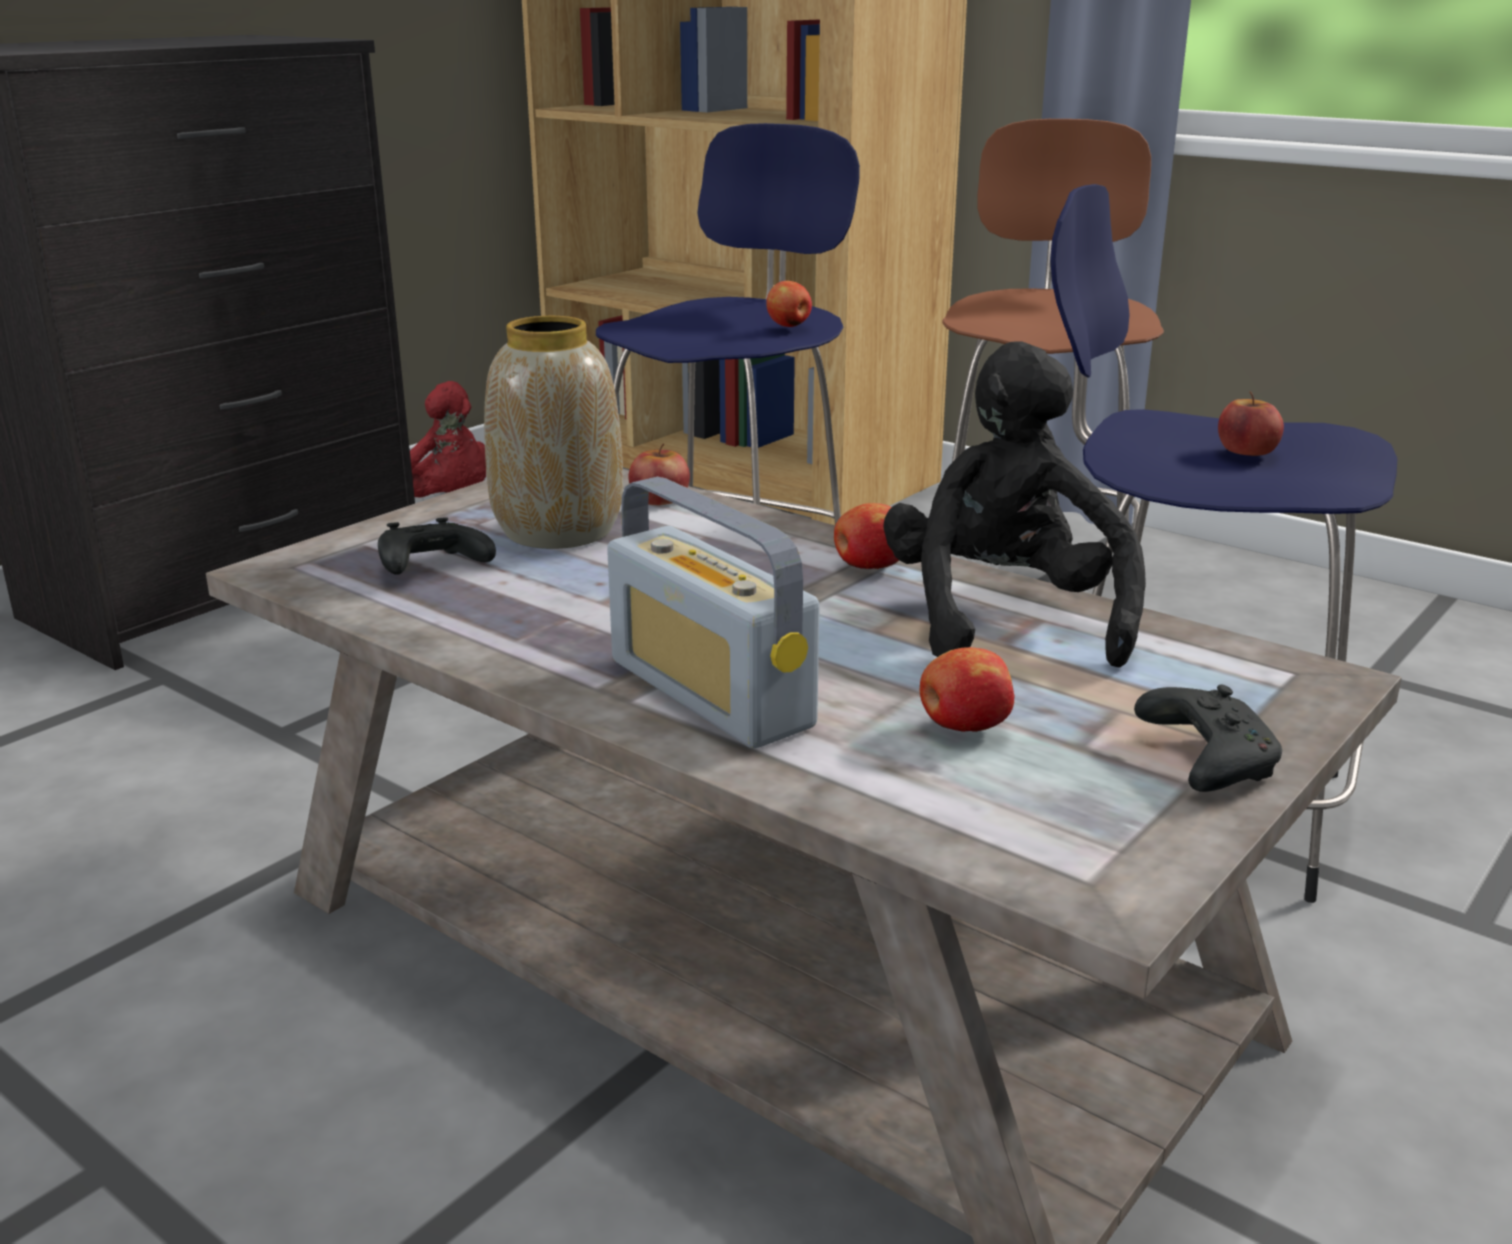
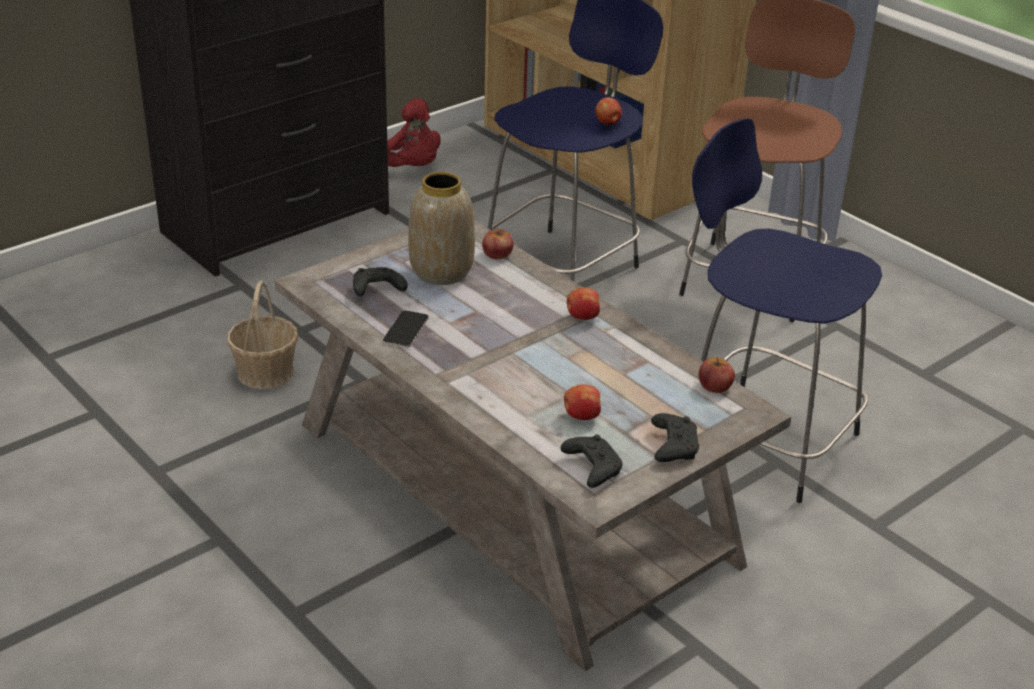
camera: 10 degrees right, 10 degrees up
(214, 808) = (266, 372): none -> basket
(508, 622) = (406, 330): none -> phone
(710, 693) = (482, 383): radio -> none
(1004, 618) = (630, 358): black plush toy -> none
(1049, 826) = (591, 468): none -> black game controller
(1247, 449) = (801, 269): apple -> apple (715, 385)

